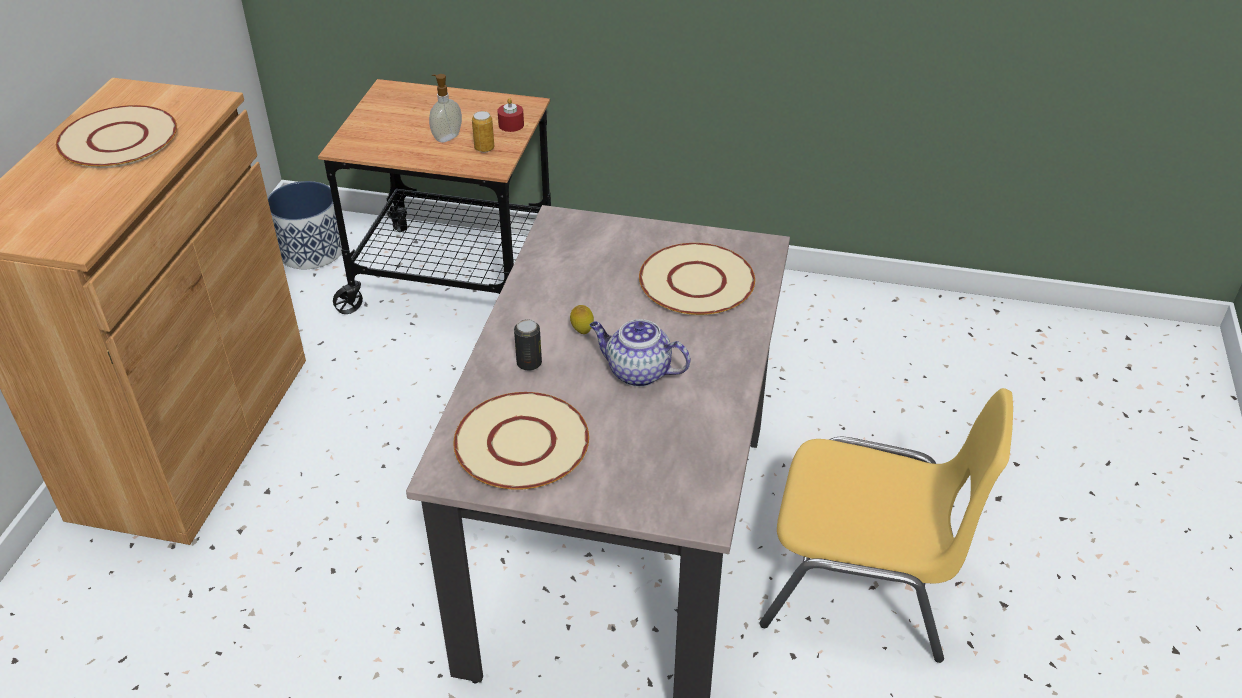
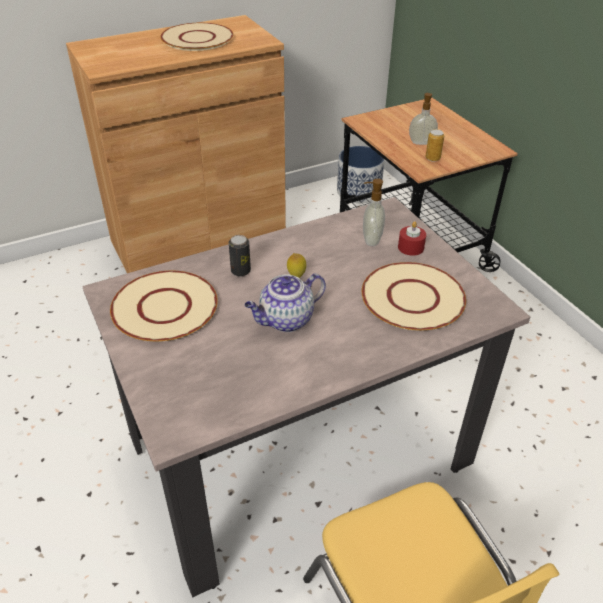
camera: 50 degrees right, 0 degrees up
(511, 125) = (469, 155): red candle -> red candle (410, 247)
(588, 257) = (370, 240): none -> soap dispenser
(637, 372) = (285, 320): teapot -> teapot turned 105 degrees counterclockwise

